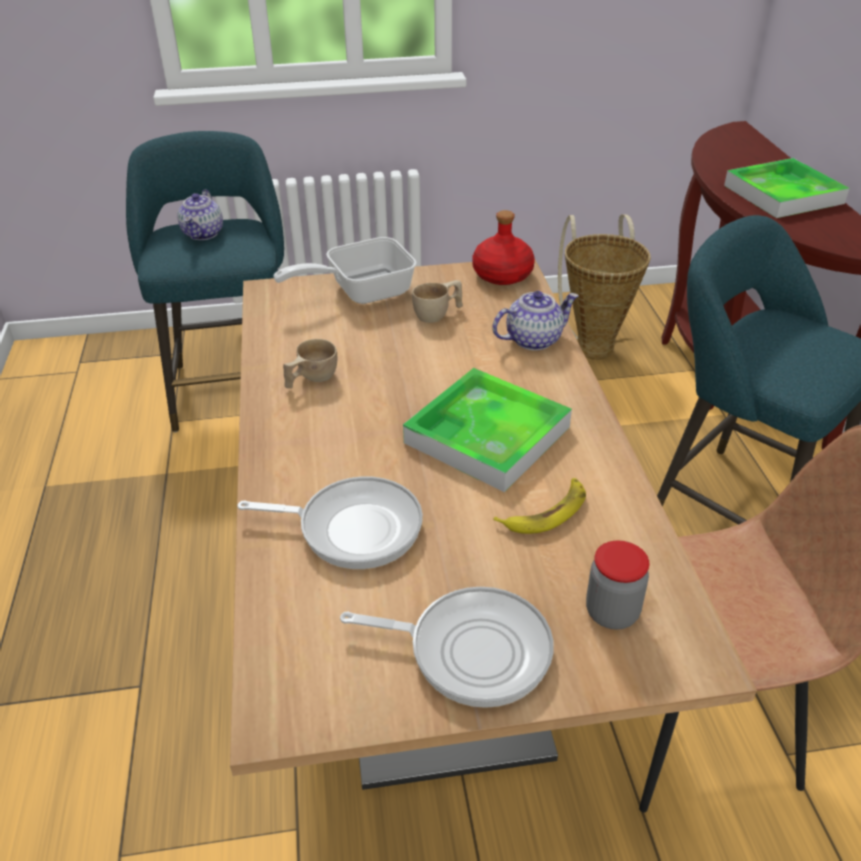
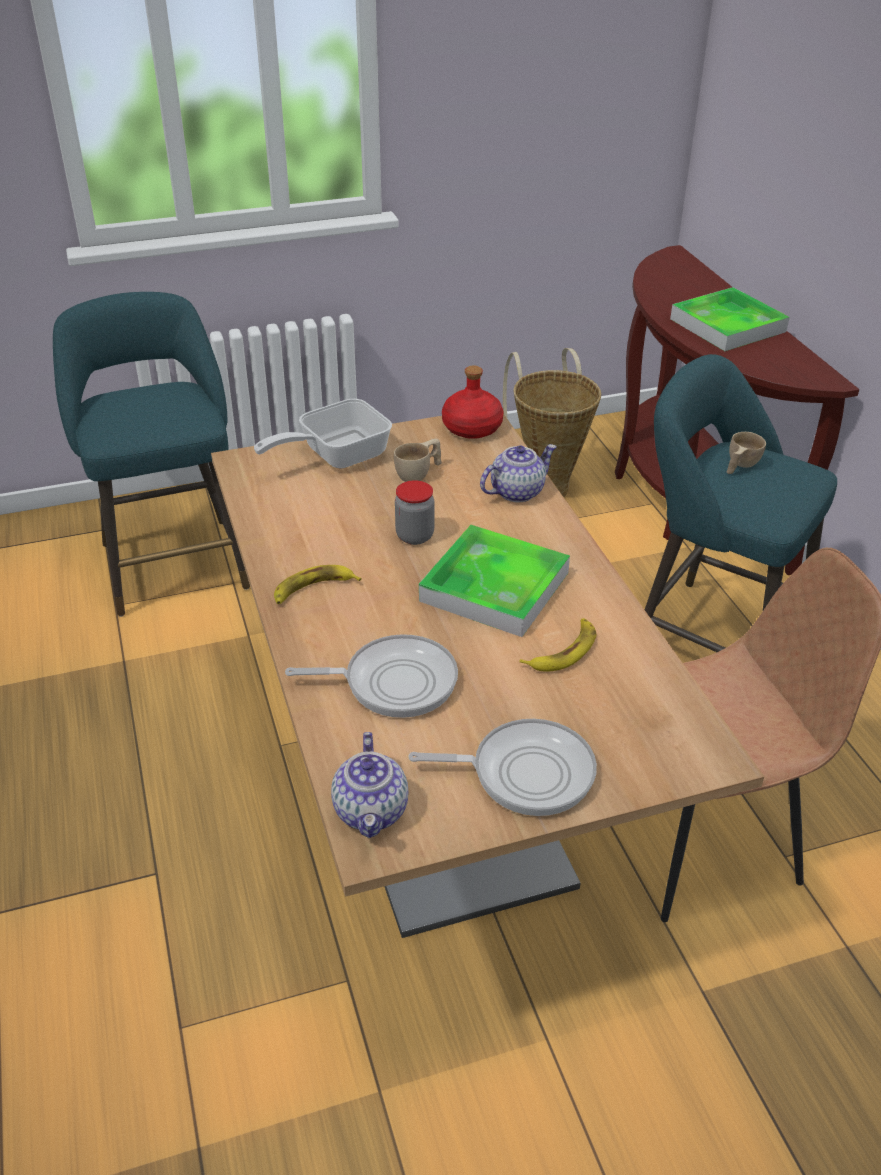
camera: 10 degrees left, 0 degrees up
(203, 234) = (141, 402): teapot -> teapot (372, 811)
(299, 420) = (313, 589): none -> banana
(311, 379) = (312, 548): beige cup -> beige cup (739, 466)
(612, 613) = (637, 729): jar -> jar (414, 536)

